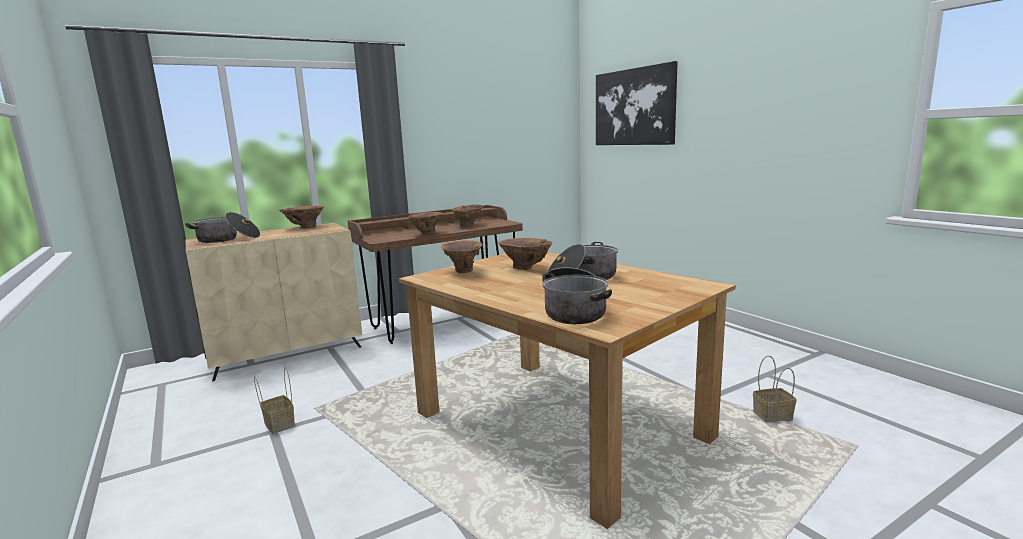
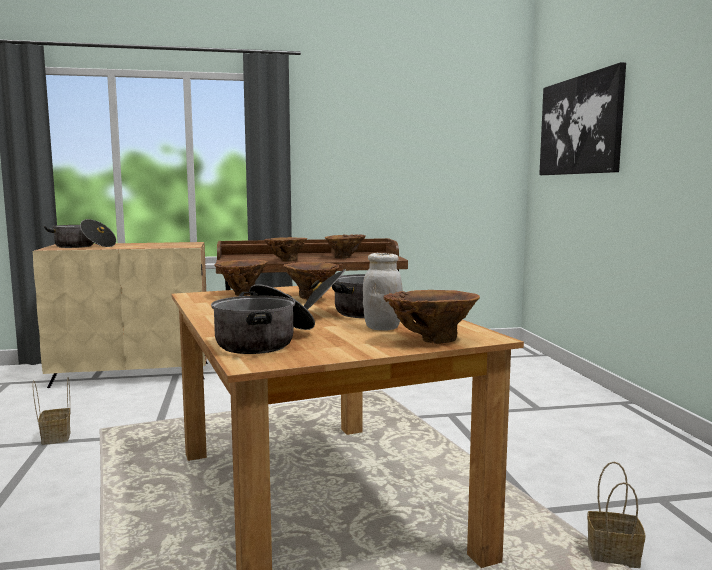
camera: 20 degrees right, 5 degrees down
(304, 227) = (167, 243): brown vase -> brown vase (430, 340)
(630, 287) = (382, 328): none -> white jar

